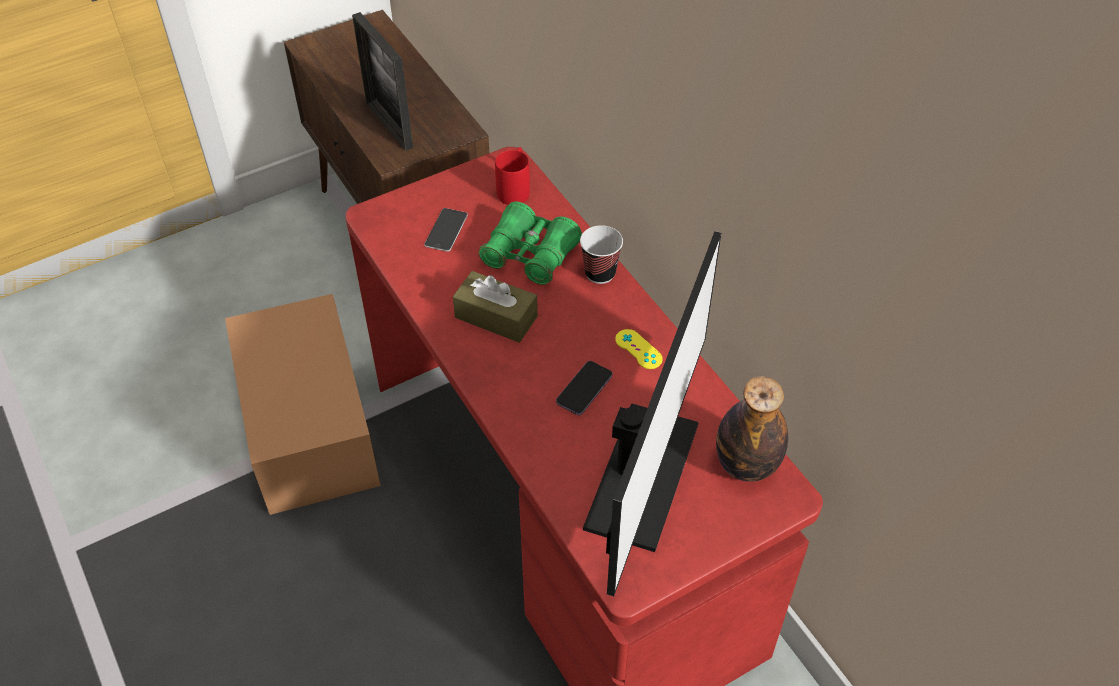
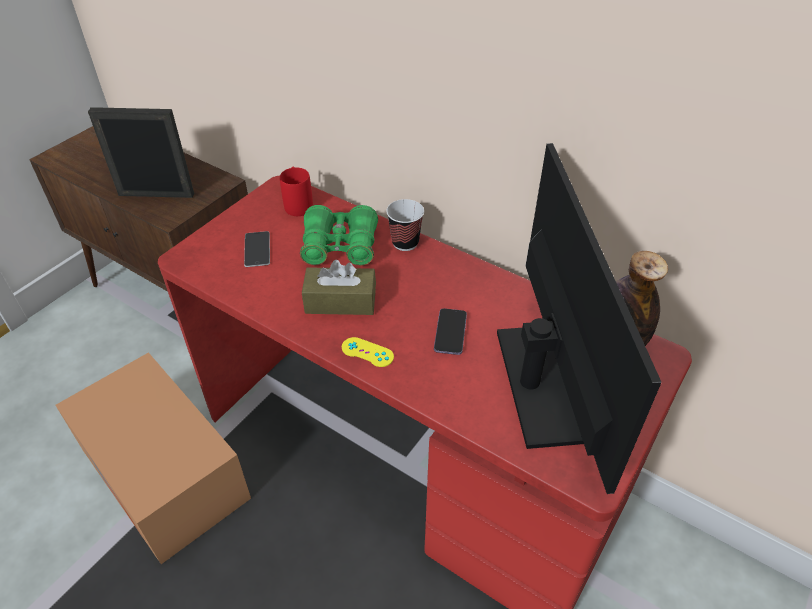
camera: 25 degrees left, 5 degrees down
(389, 125) = (156, 194): picture frame -> picture frame turned 150 degrees clockwise
(638, 349) = (472, 288): yellow game controller -> yellow game controller (367, 352)

